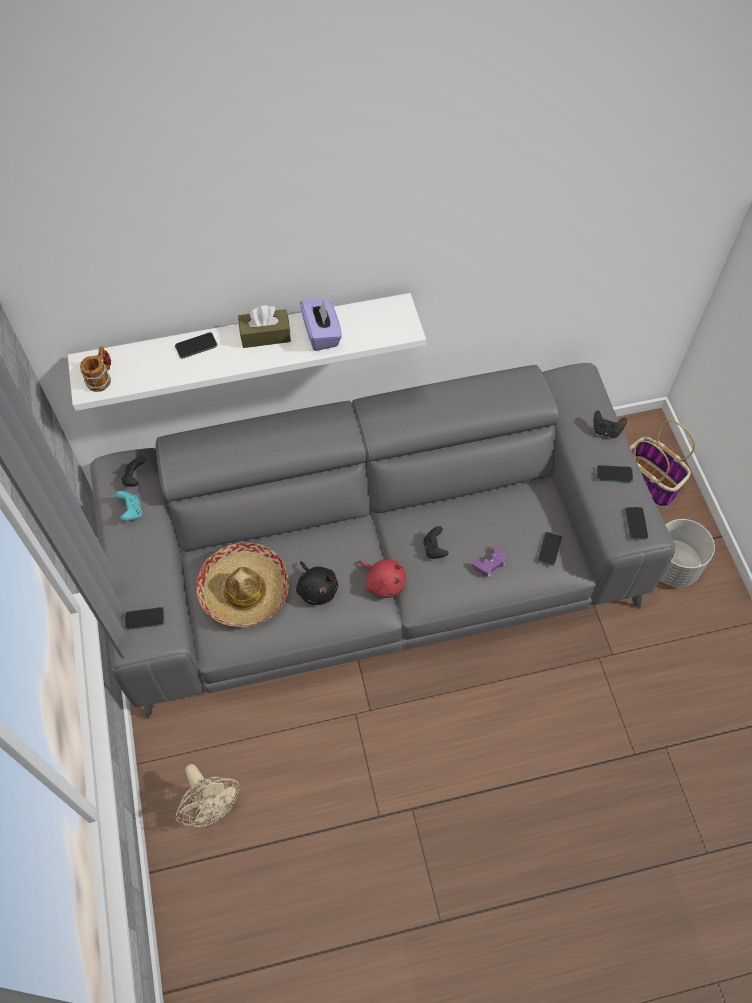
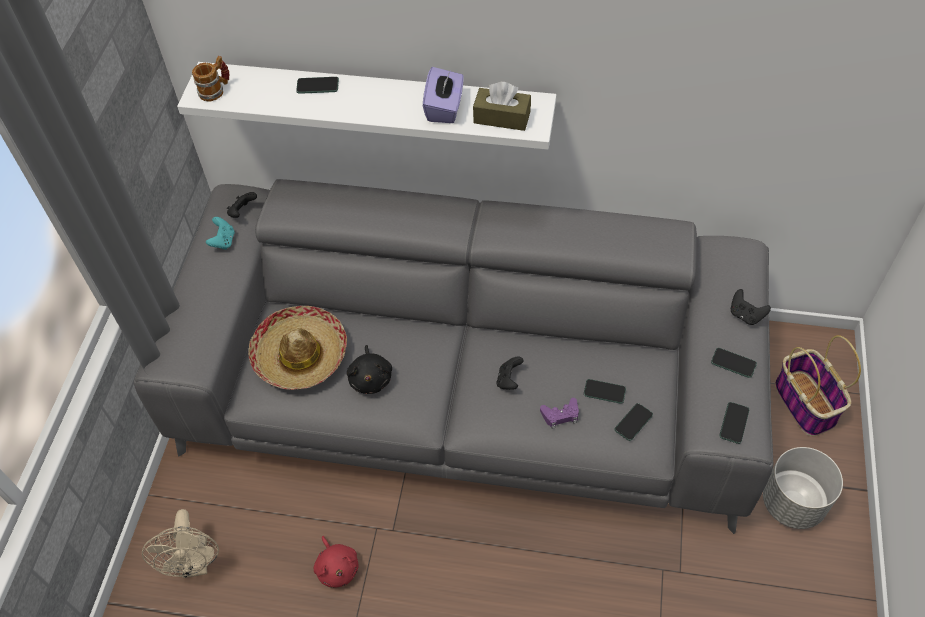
camera: 25 degrees right, 5 degrees down
(145, 618) = (183, 343): phone -> phone (604, 391)
(265, 335) = (388, 94): brown tissue box -> brown tissue box (502, 117)
(384, 582) = (442, 395): red plush toy -> red plush toy (337, 567)

